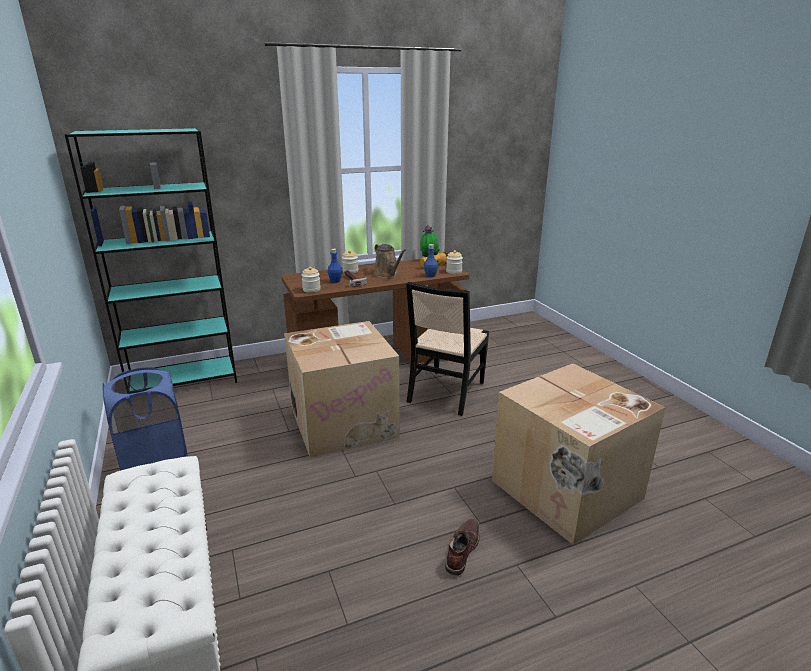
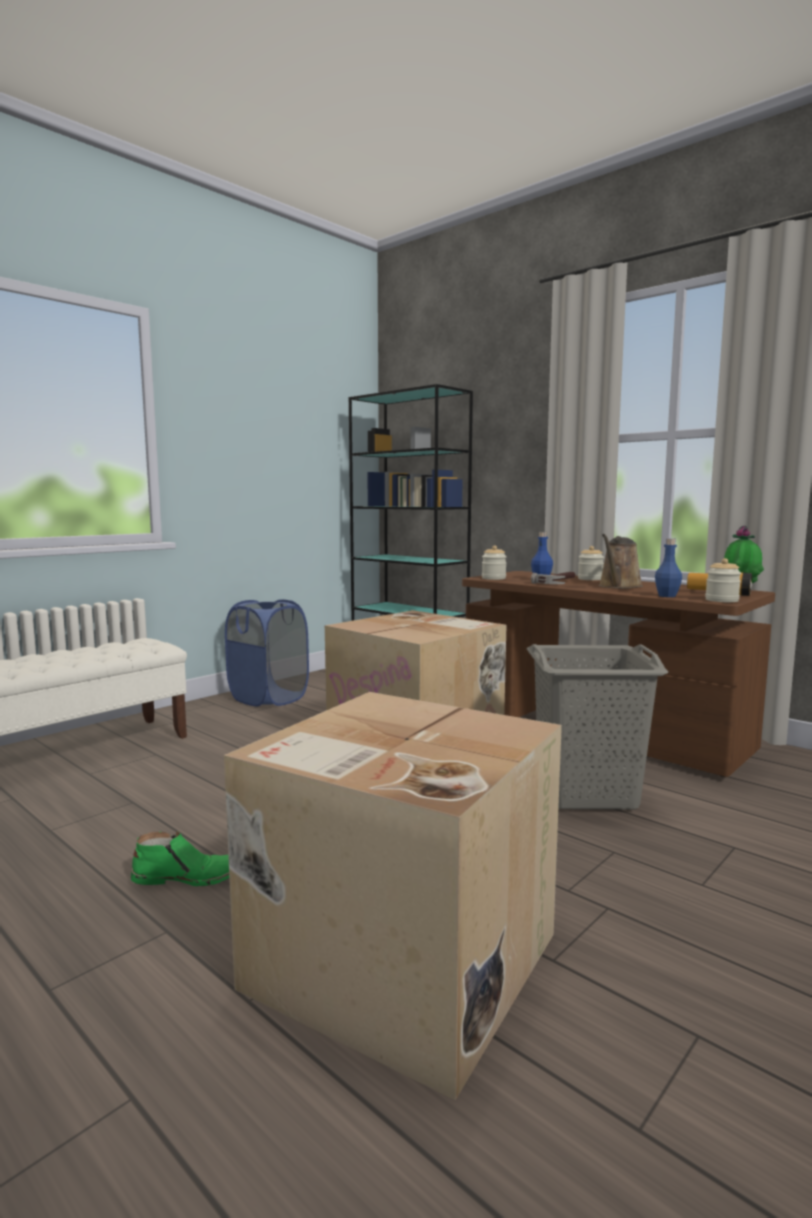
camera: 65 degrees right, 15 degrees down
(446, 392) = (585, 792): chair -> grey laundry basket
(462, 549) = (189, 877): brown boot -> green boot

